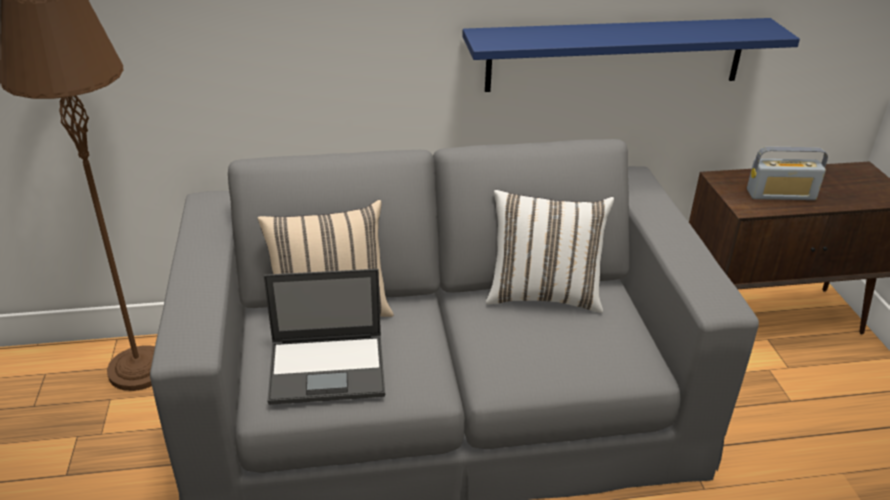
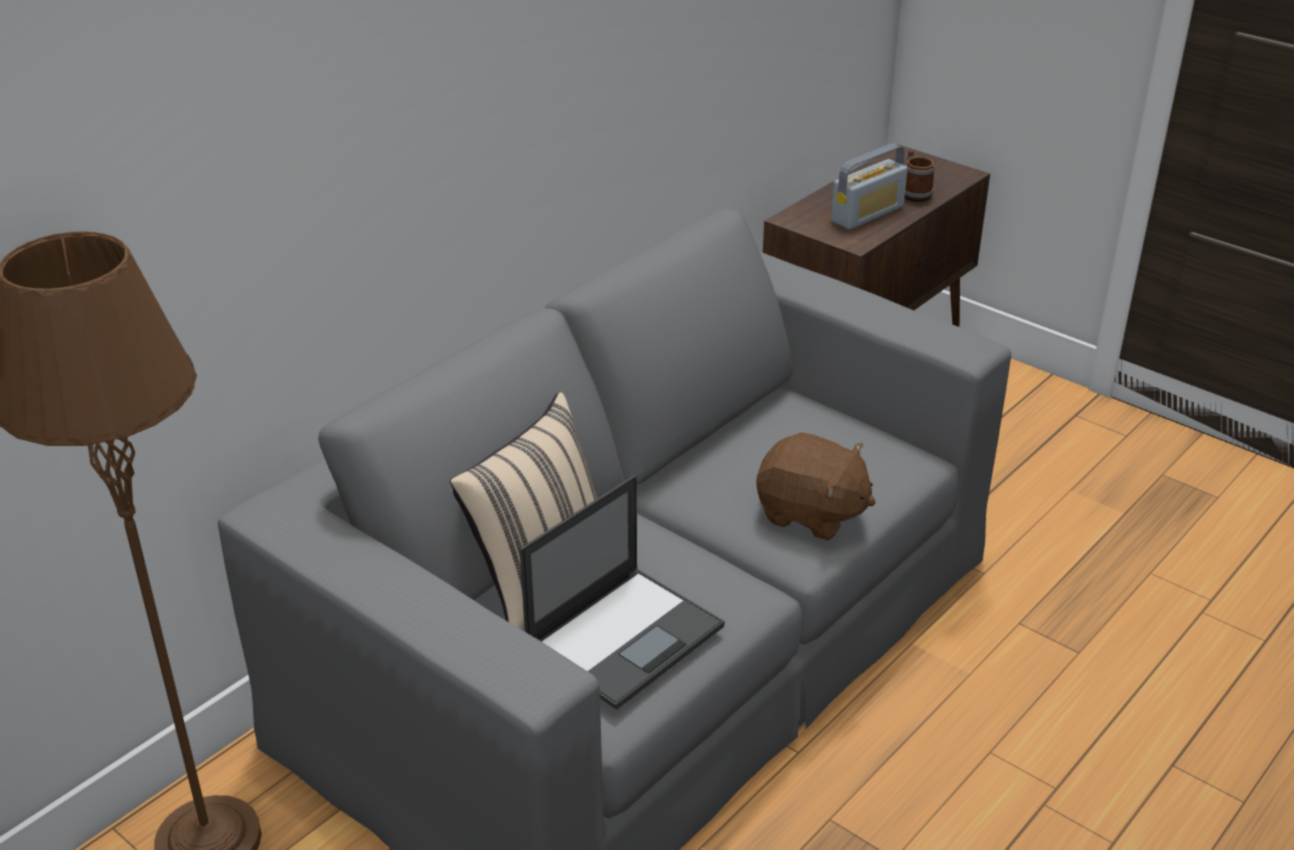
camera: 40 degrees left, 0 degrees up
(529, 364) = (811, 514): none -> brown plush toy
(543, 295) = (737, 436): white pillow -> none
(616, 54) = (667, 104): blue shelf -> none
(837, 195) = (914, 193): none -> mug

